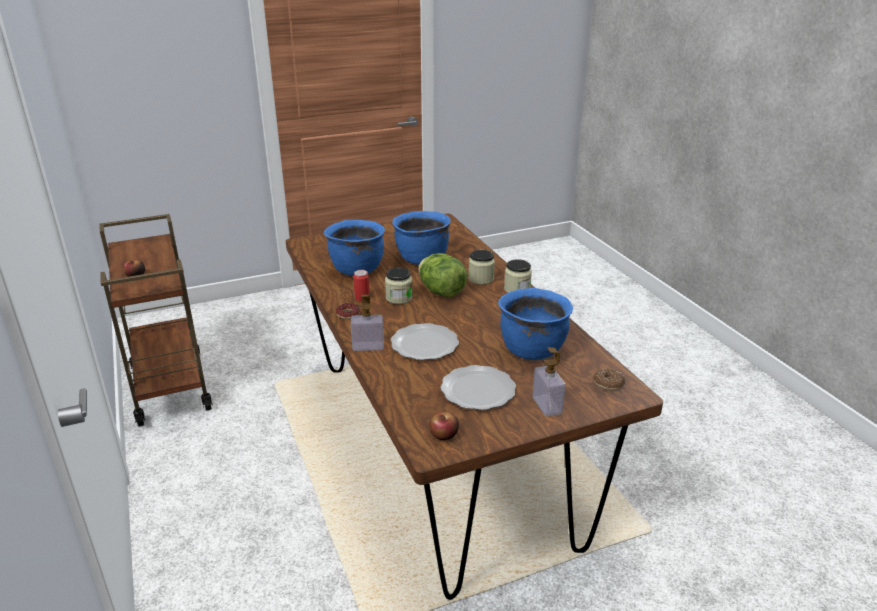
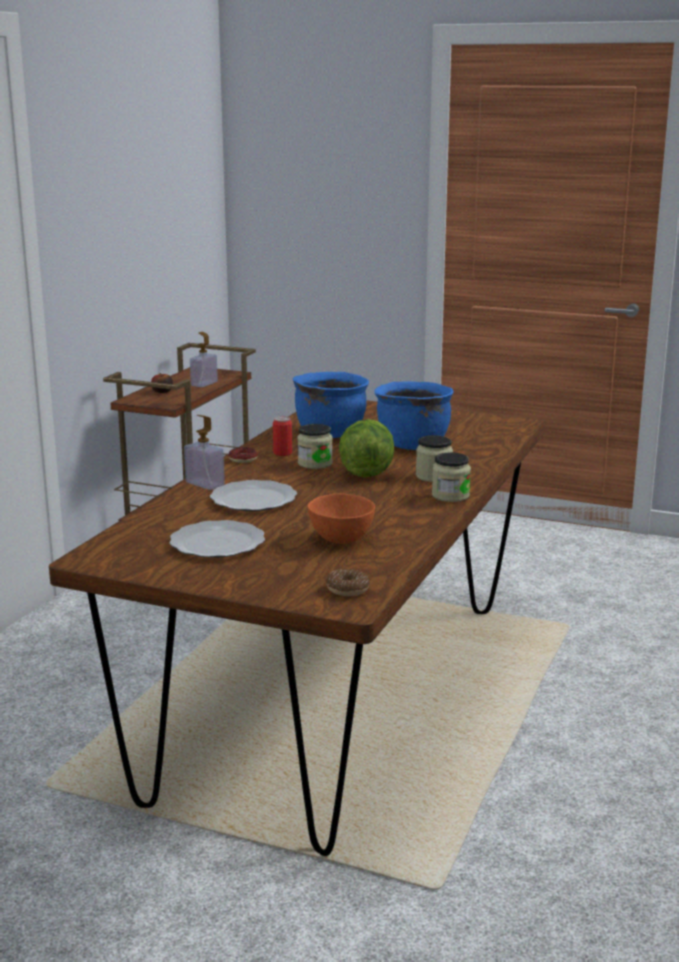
camera: 45 degrees right, 10 degrees down
(444, 434) = (119, 555): apple -> none
(531, 349) = (341, 539): blue cooking pot -> orange bowl
(547, 405) = (248, 577): soap dispenser -> soap dispenser (204, 384)

